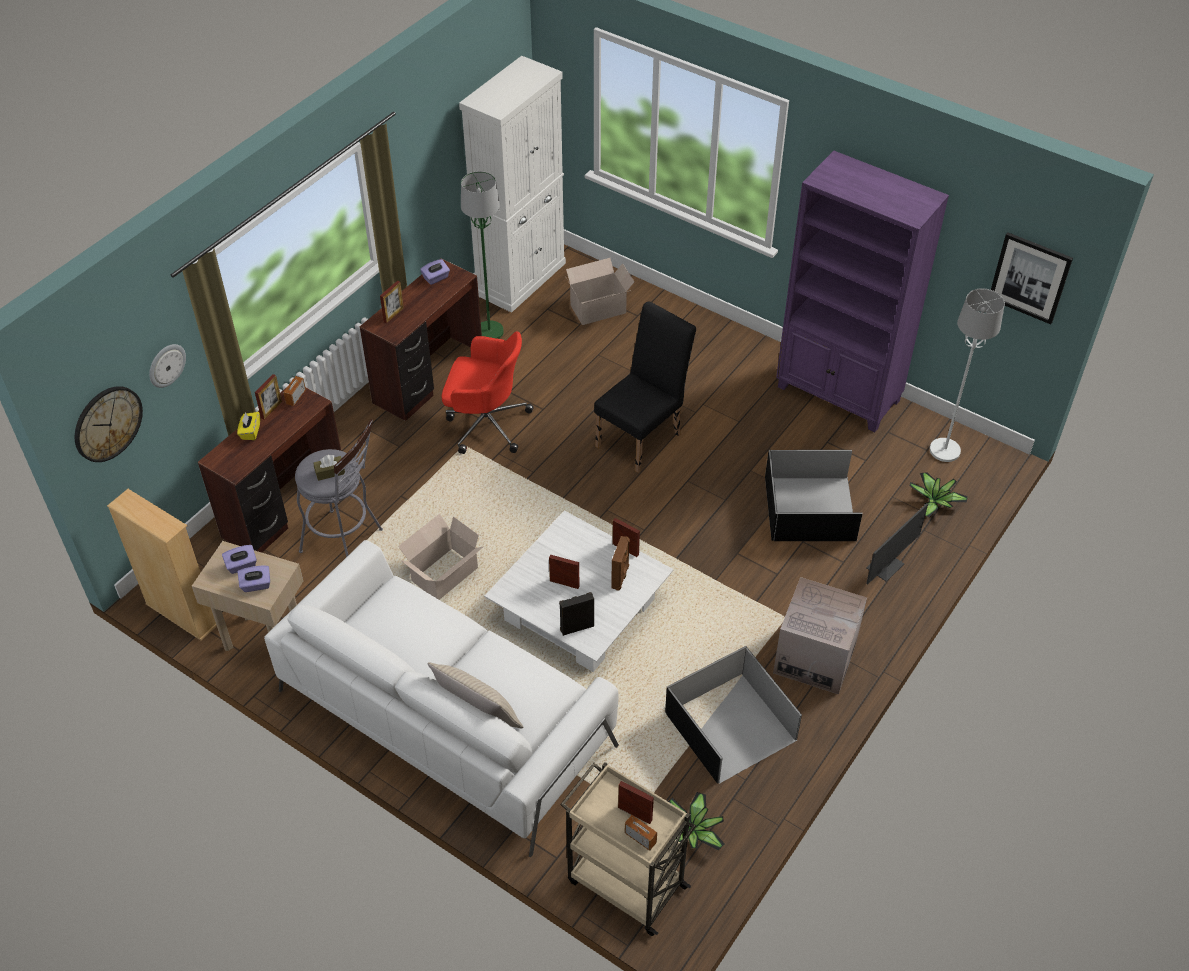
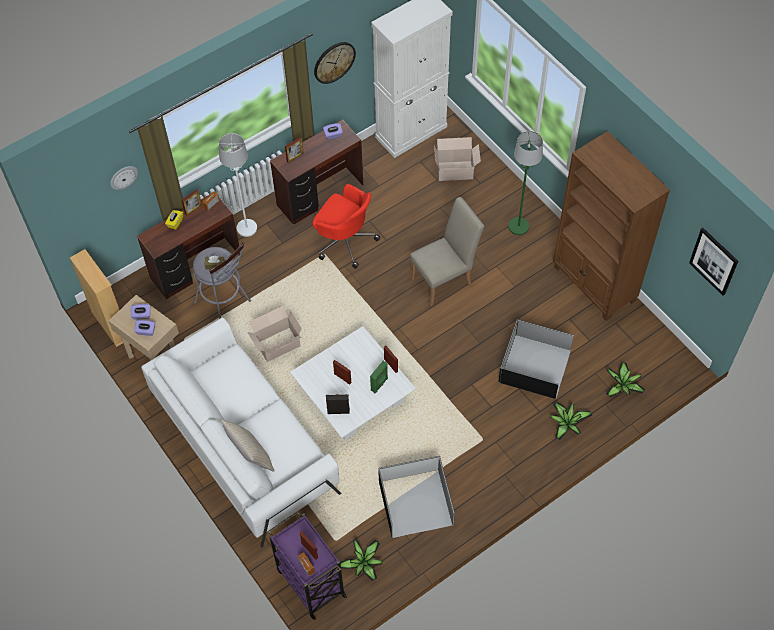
camera: 20 degrees right, 10 degrees up
(107, 423) = (78, 208): wall clock -> wall clock (334, 62)
(489, 331) = (374, 169): green floor lamp -> green floor lamp (518, 226)
(620, 577) = (380, 384): brown speaker -> green speaker
(625, 883) = (310, 582): beige cart -> purple cart
(643, 436) = (445, 280): black chair -> beige chair
(815, 657) = (490, 473): cardboard box -> none
(838, 395) = (594, 284): purple bookcase -> brown bookcase
(886, 566) = (567, 423): monitor -> potted plant
(944, 450) = (649, 348): white floor lamp -> white floor lamp (247, 228)

